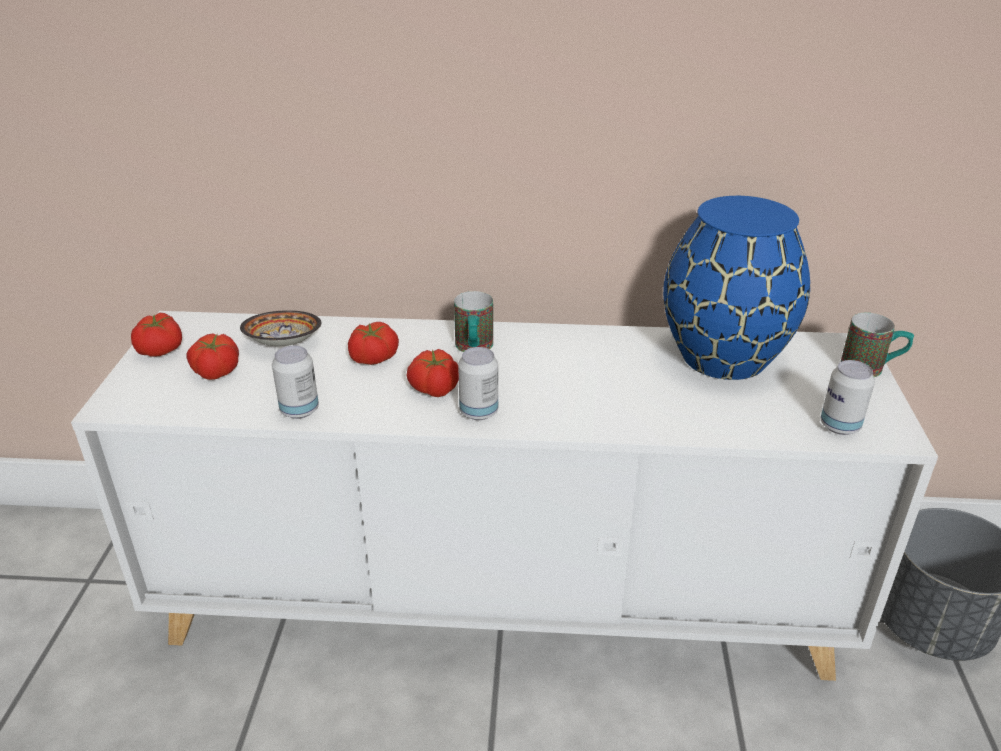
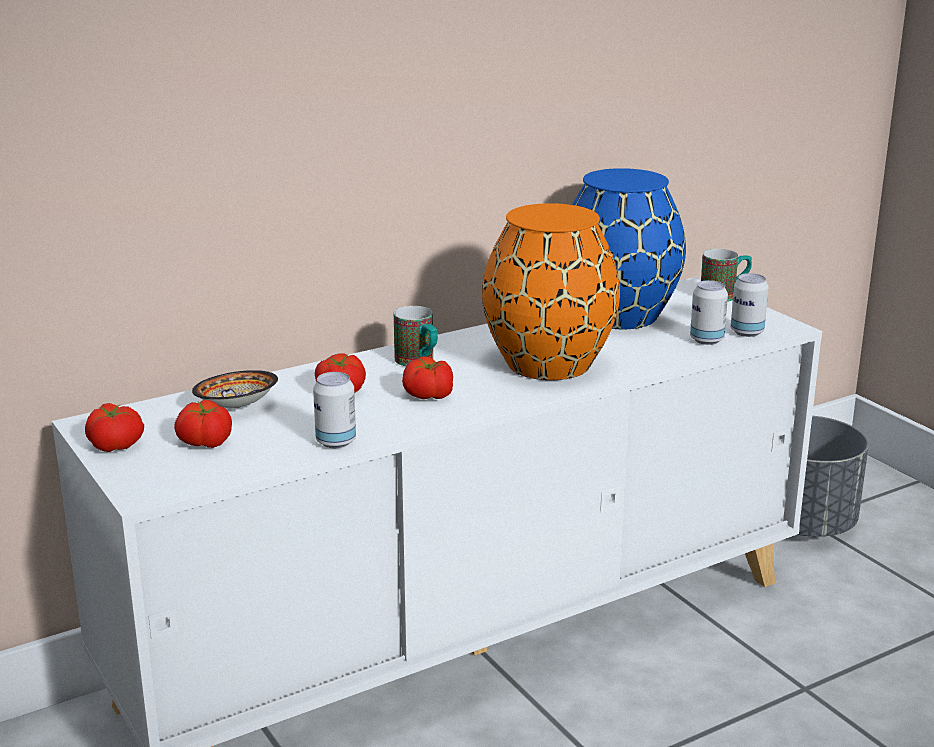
camera: 35 degrees left, 10 degrees down
(479, 412) = (488, 398): can -> can (706, 340)
(584, 391) = (549, 363): none -> orange vase

